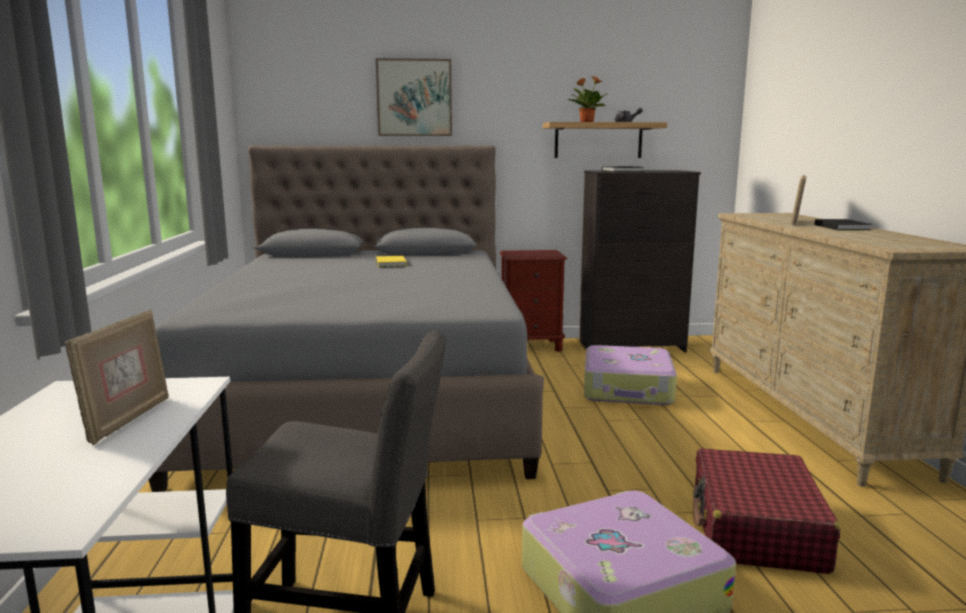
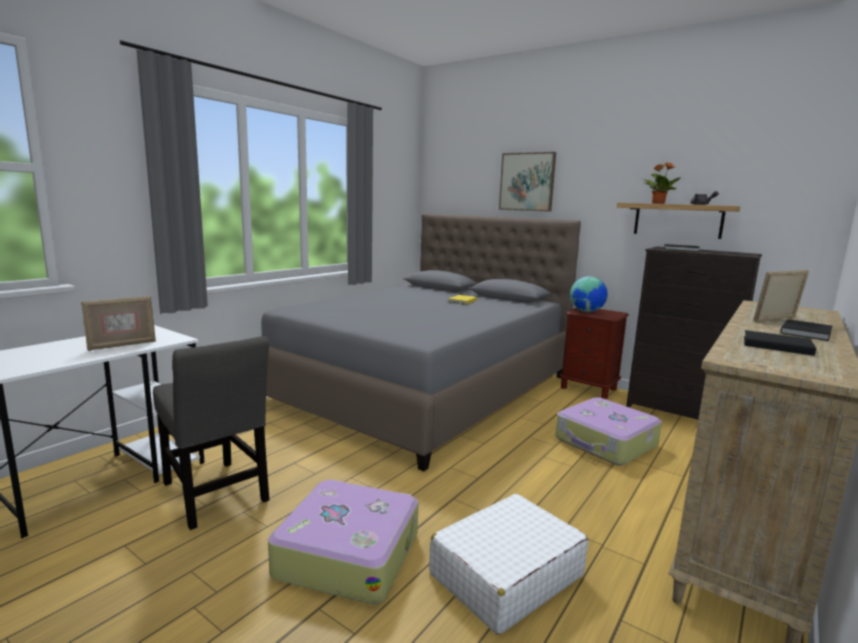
camera: 40 degrees right, 0 degrees up
(524, 254) = (586, 311): none -> globe
(756, 528) = (505, 575): red suitcase -> white suitcase
(868, 237) = (775, 345): none -> black book

